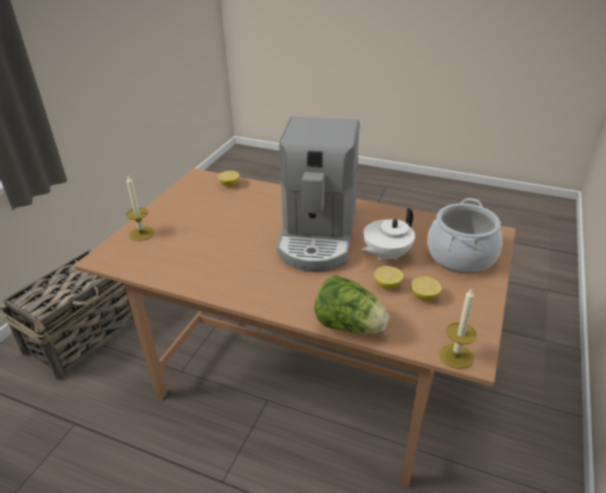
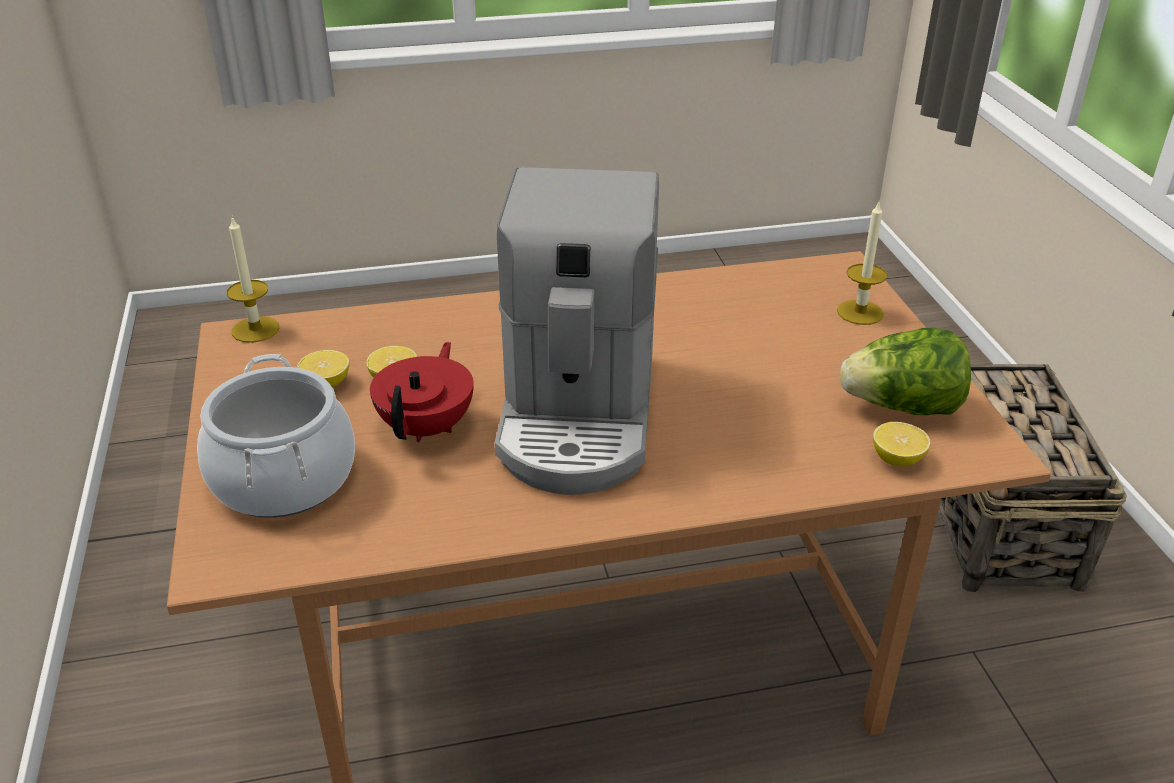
camera: 145 degrees right, 0 degrees up
(318, 236) = (579, 415): coffee machine -> coffee machine turned 150 degrees counterclockwise
(349, 325) = (415, 313): lettuce -> lettuce (902, 407)
(386, 255) = (428, 427): white teapot -> red teapot

